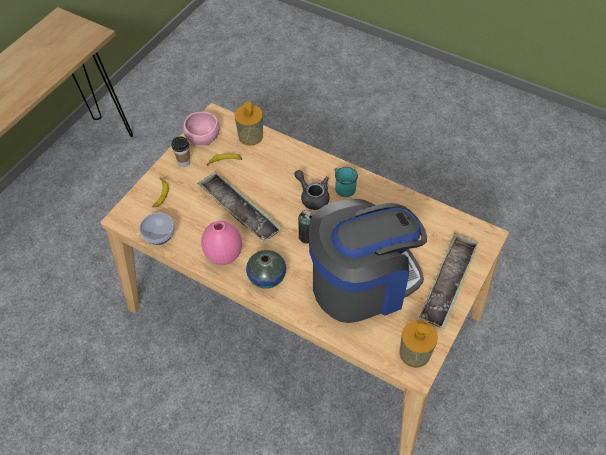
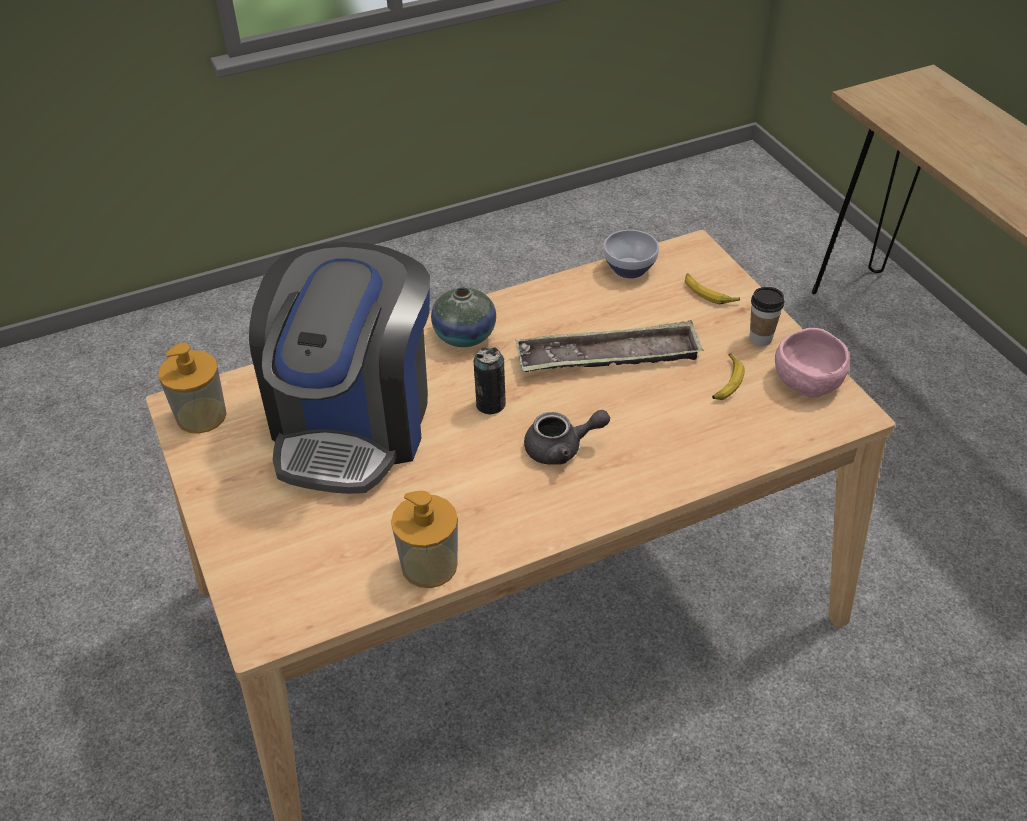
camera: 125 degrees right, 10 degrees down
(224, 256) = (537, 311): pink vase -> none
(250, 136) = (765, 436): soap dispenser -> soap dispenser (429, 565)
(343, 187) = (547, 497): turquoise mug -> none
(448, 283) = (247, 518): tray -> none

